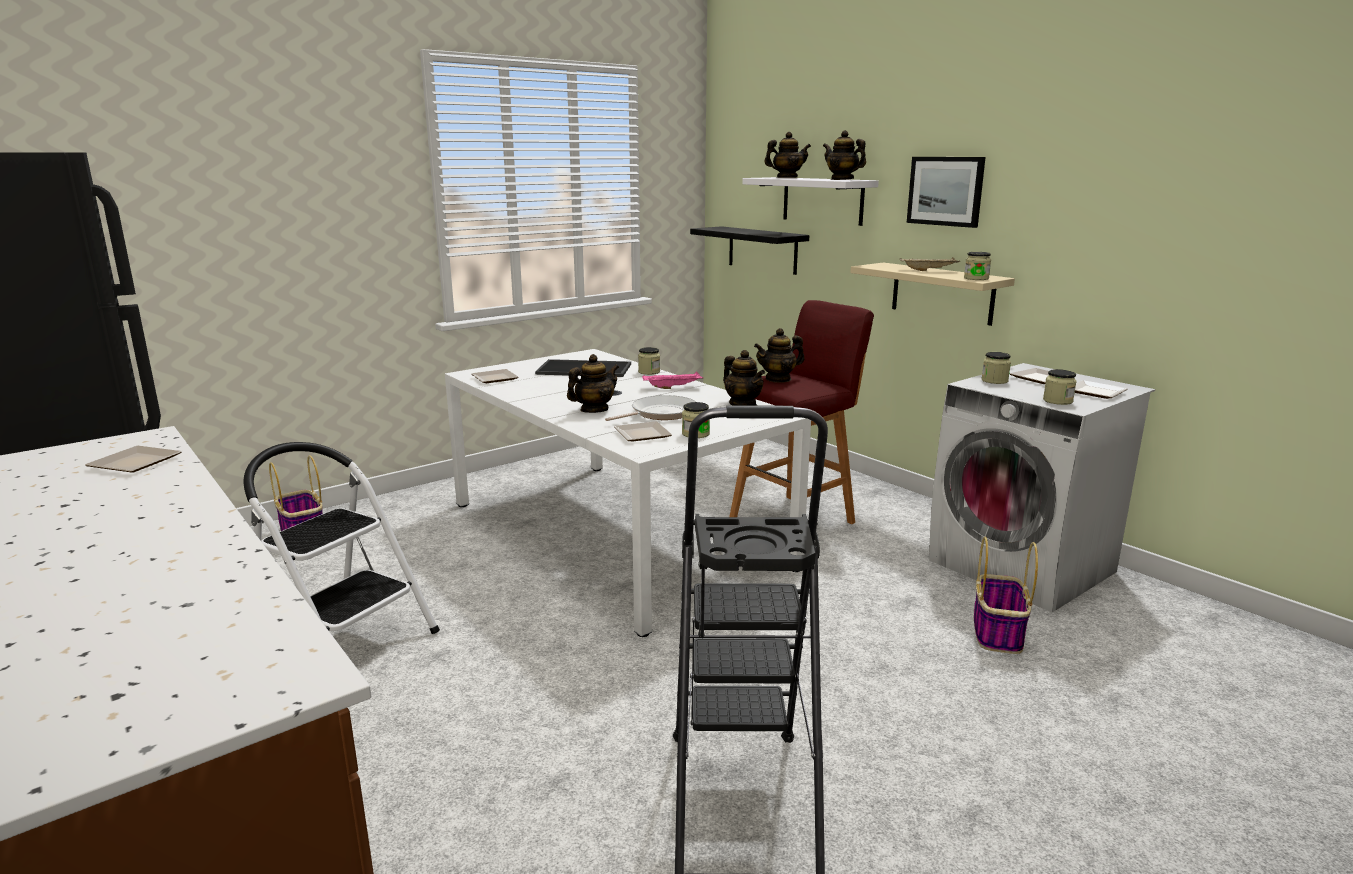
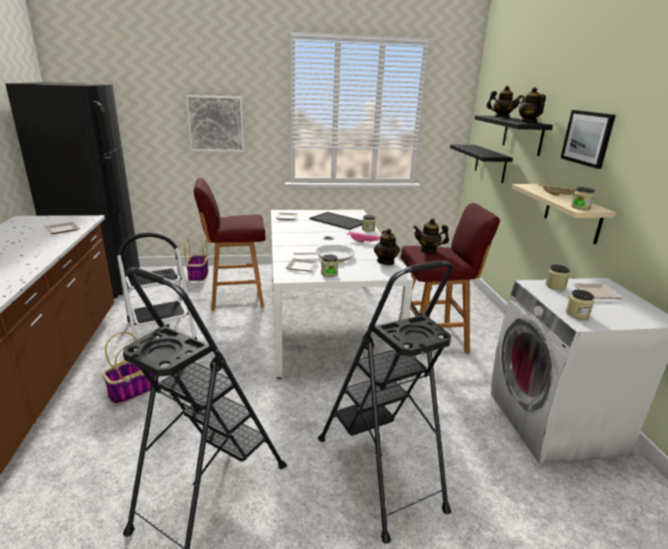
camera: 30 degrees right, 5 degrees up
(297, 224) = (216, 124): none -> picture
(424, 549) = (235, 297): none -> red stool
(594, 410) = (303, 246): teapot -> none
(822, 200) = (522, 135): white shelf -> black shelf
(912, 692) = (379, 473): none -> step ladder
(997, 632) = (481, 460): basket -> basket (134, 390)
(1097, 393) = (624, 316): plate -> none

